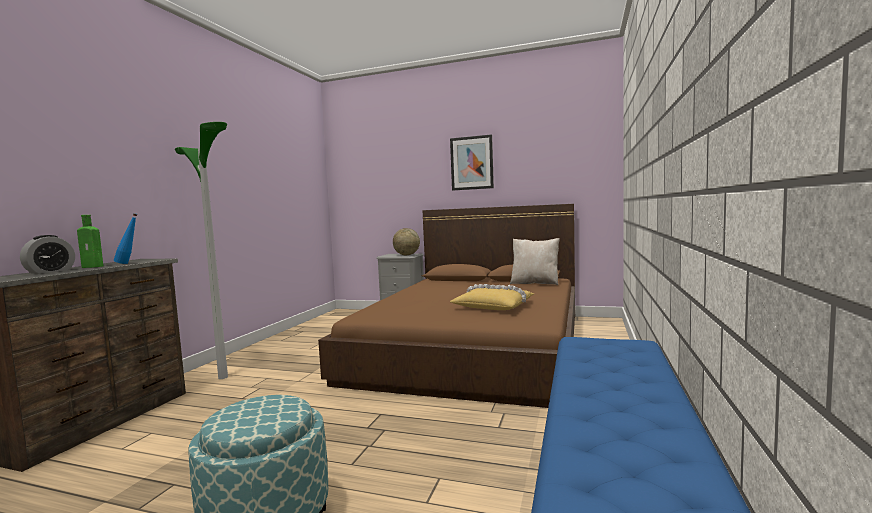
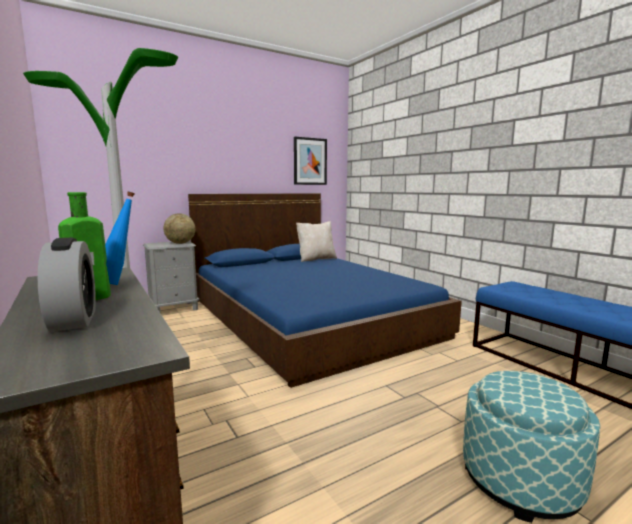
camera: 50 degrees left, 5 degrees up
(472, 163) = (237, 149): picture -> picture (310, 161)
(475, 344) = (308, 317): brown bed -> blue bed
(494, 306) = (356, 279): yellow pillow -> none

